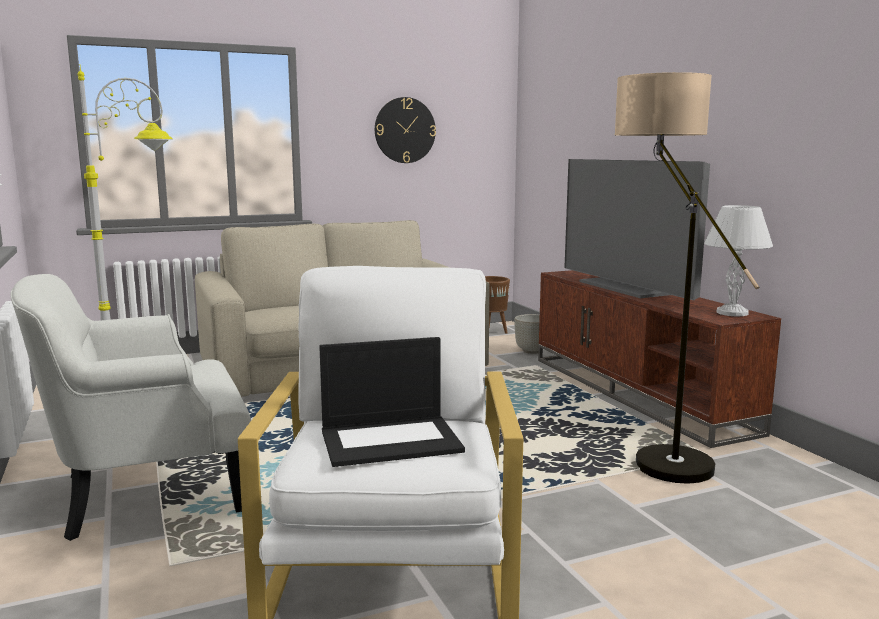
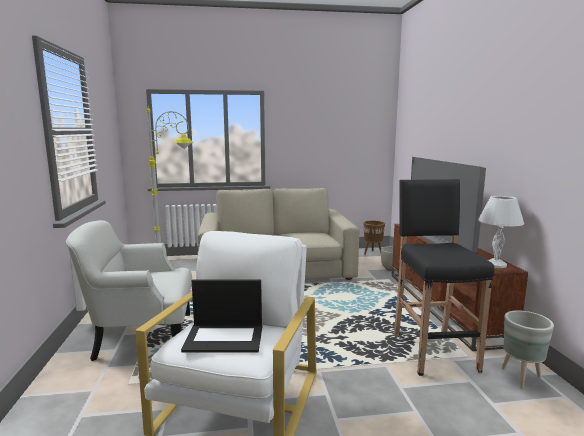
camera: 15 degrees right, 0 degrees up
(405, 130) = (326, 135): wall clock -> none
(655, 454) = (432, 351): floor lamp -> black stool
(793, 473) = (521, 378): none -> grey planter

